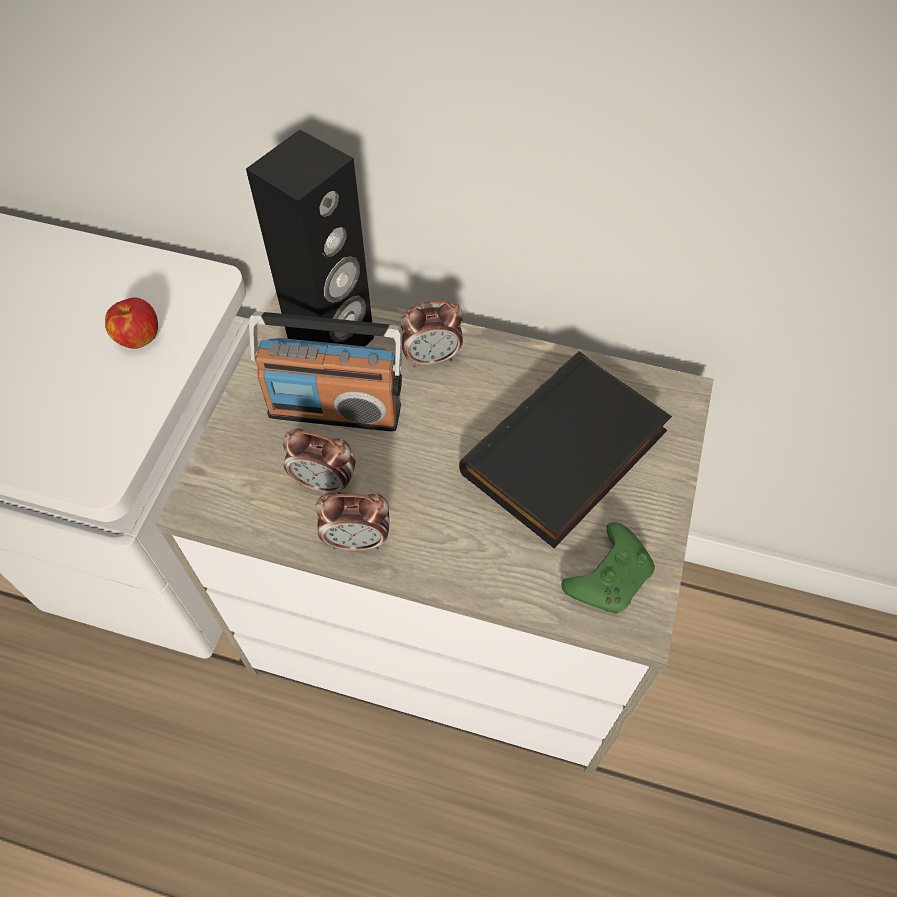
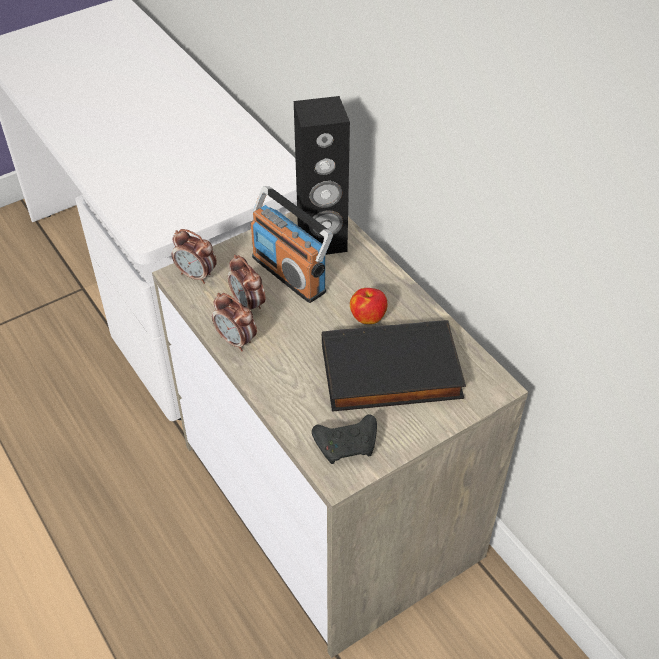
camera: 40 degrees right, 10 degrees down
(138, 337) = (228, 183): apple -> apple (368, 317)
(432, 358) = (368, 280): alarm clock -> alarm clock (196, 275)
(609, 576) = (347, 445): green game controller -> black game controller

